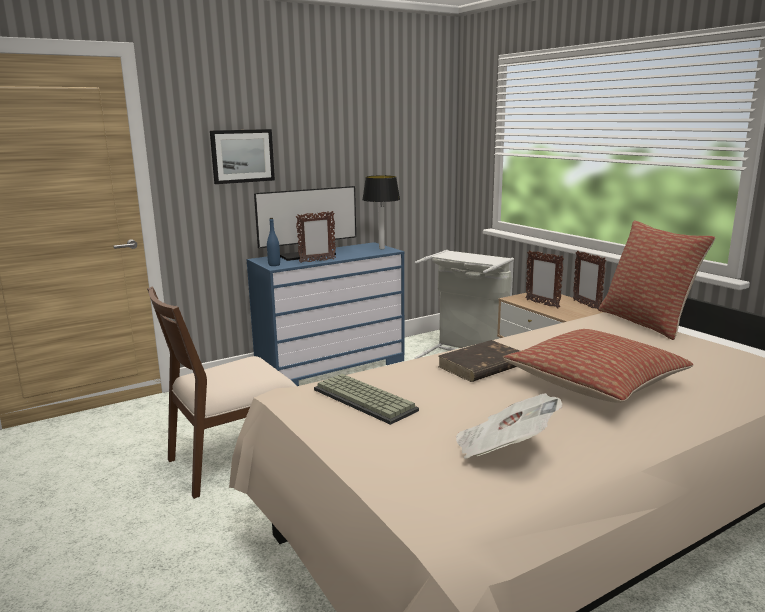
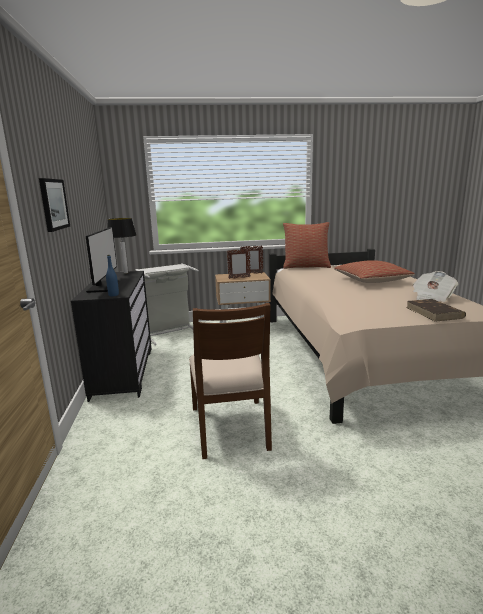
camera: 65 degrees left, 0 degrees up
(317, 261) = (127, 286): picture frame -> none
(331, 366) = (123, 371): blue dresser -> black dresser
(366, 399) = (372, 309): keyboard -> none
(482, 366) = (341, 290): brown book -> brown book (434, 313)

